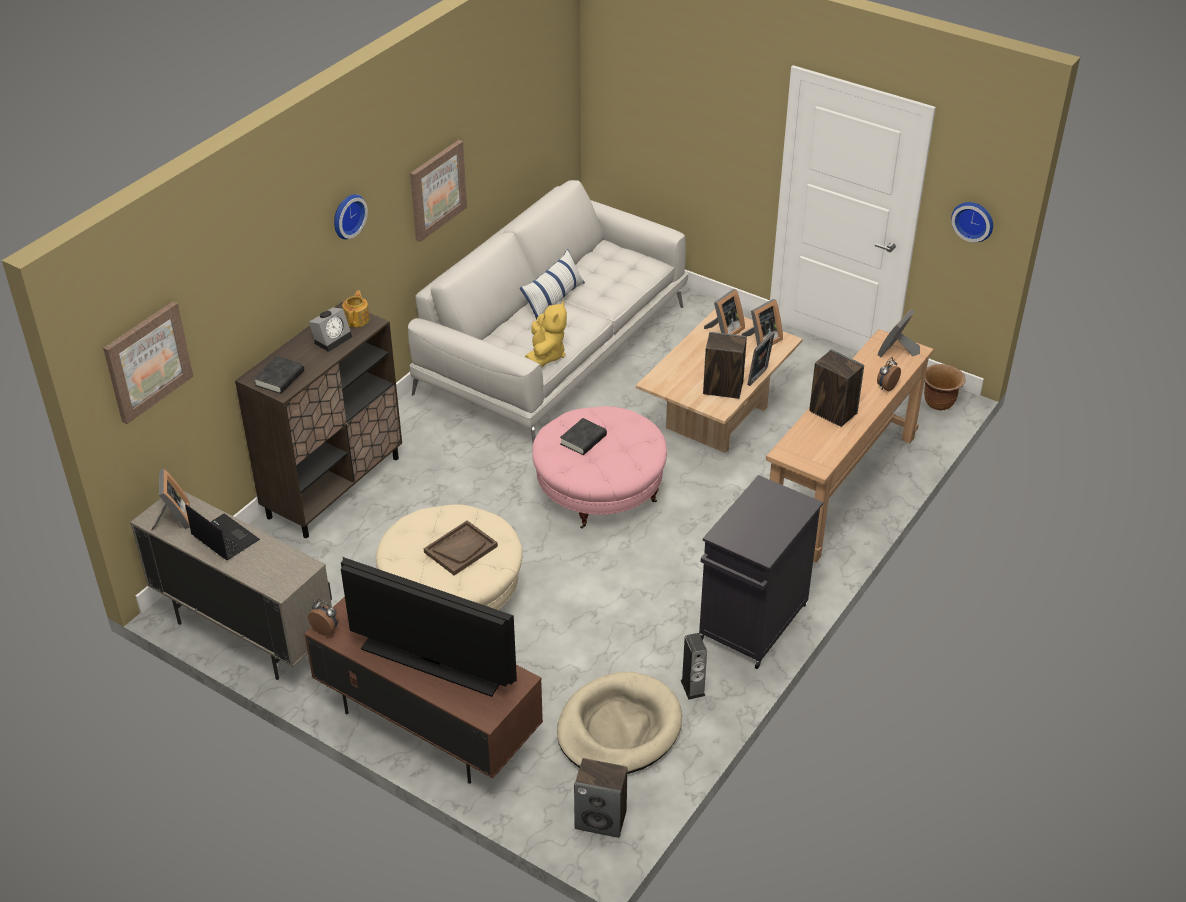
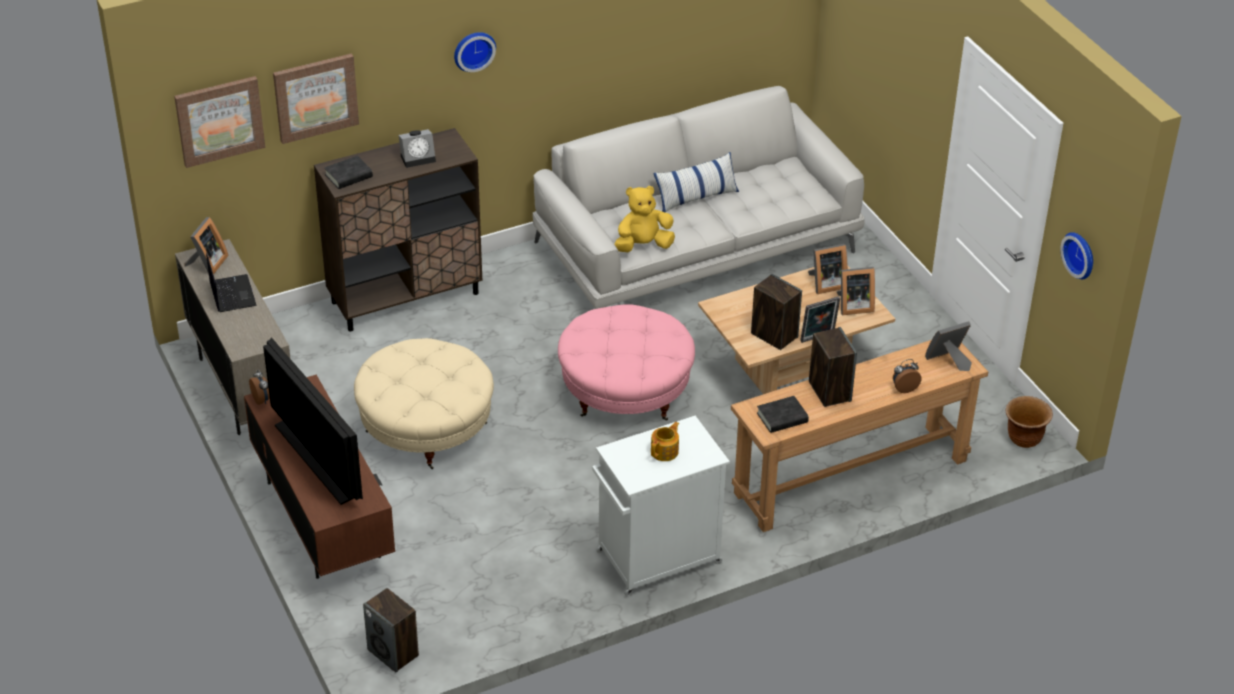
camera: 30 degrees right, 0 degrees up
(357, 319) = (453, 148): teapot -> teapot (665, 451)
(437, 189) = (596, 53): picture -> picture (315, 97)
(460, 549) = (430, 383): brown tray -> none
(545, 355) = (643, 245): yellow plush toy -> yellow plush toy turned 150 degrees counterclockwise
(583, 440) = (613, 333): black book -> black book (782, 418)
(619, 728) = (468, 591): beige dog bed -> none
(692, 688) = (558, 587): speaker -> none
(752, 624) = (656, 558): black cabinet -> white cabinet

